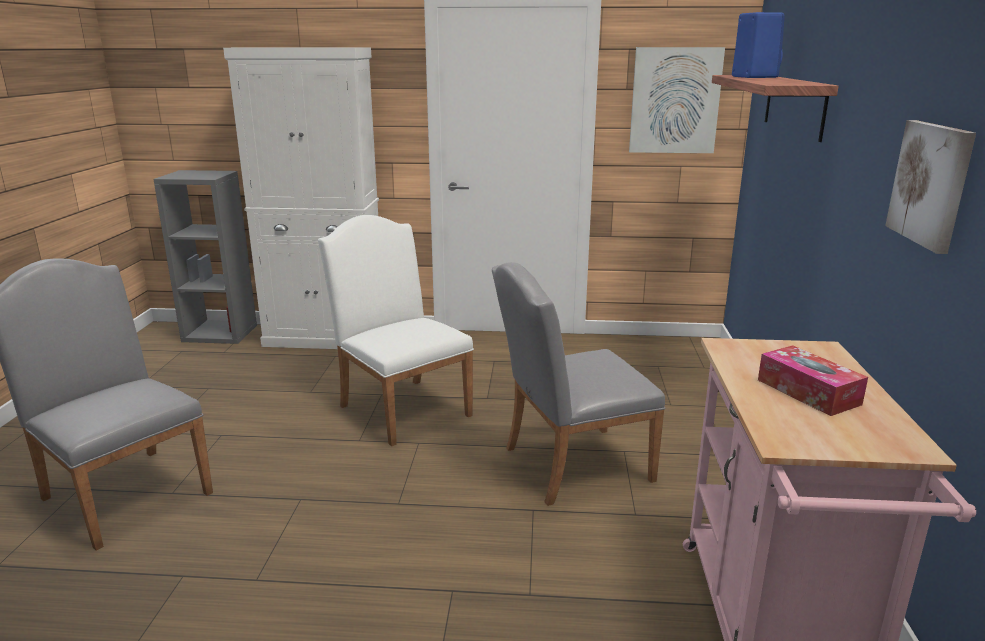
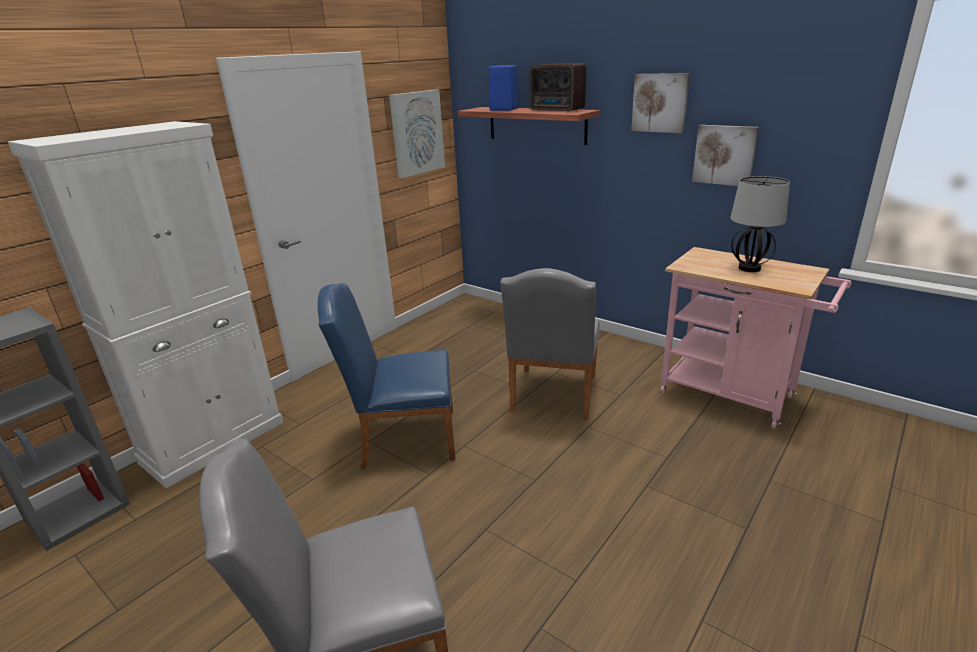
camera: 55 degrees left, 5 degrees up
(400, 407) = (401, 438): white chair -> blue chair
(788, 81) = (557, 110): none -> radio
(808, 392) = (749, 268): tissue box -> table lamp
(887, 76) = (660, 103): none -> picture

